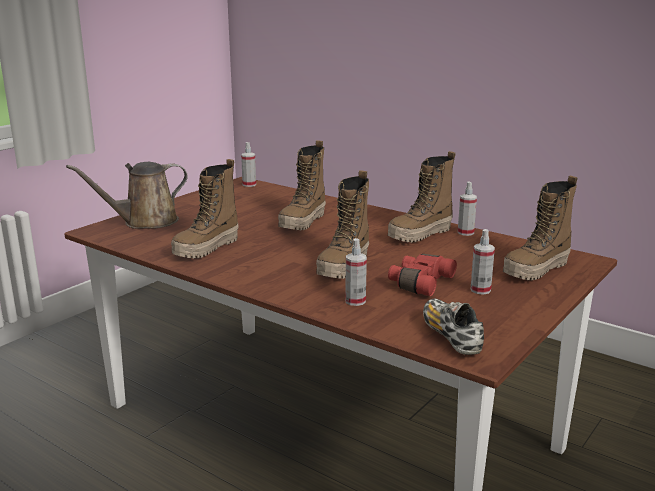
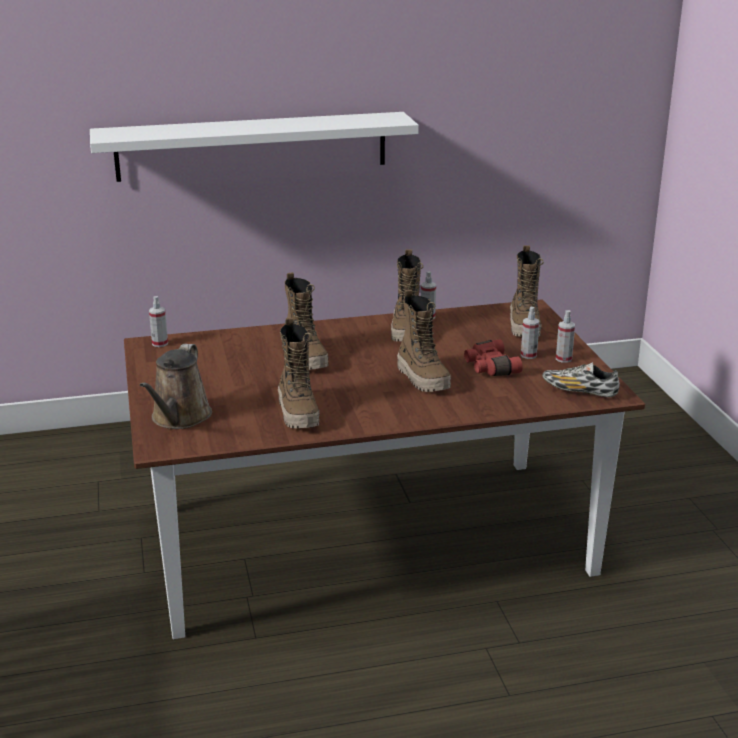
camera: 50 degrees left, 5 degrees up
(355, 301) = (487, 398): spray bottle -> spray bottle (563, 359)
(442, 55) = (252, 146): none -> white shelf

